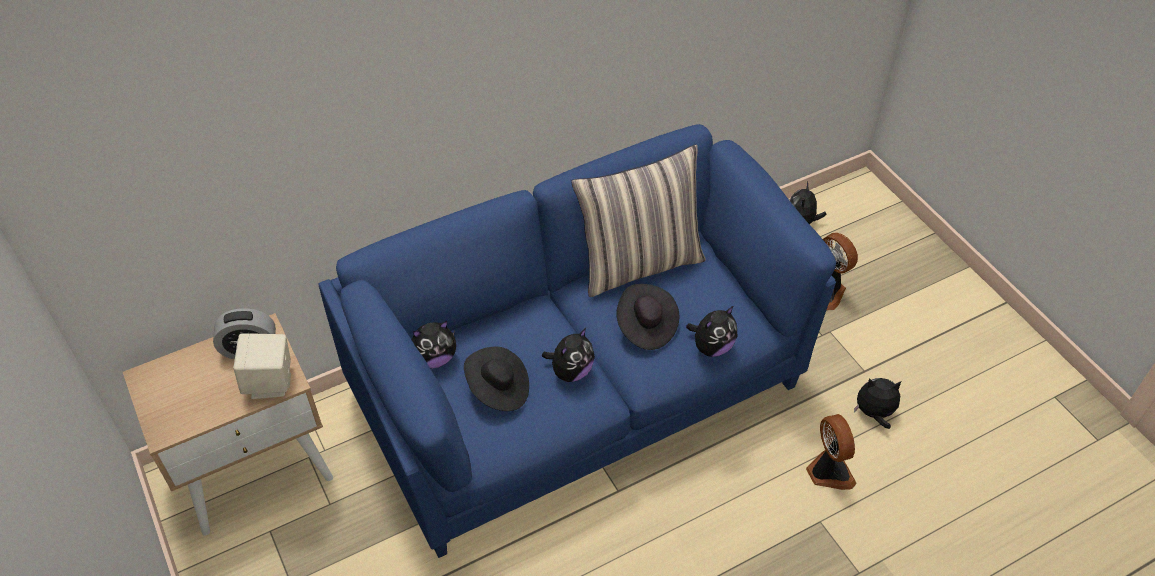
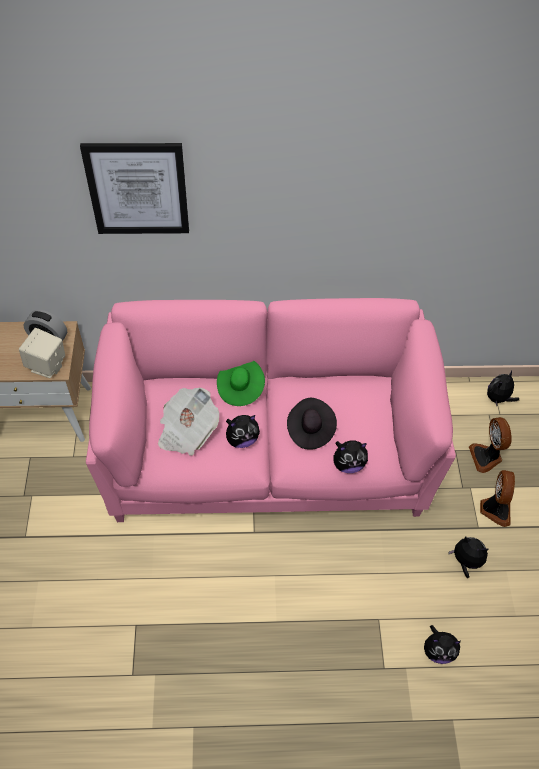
camera: 25 degrees right, 5 degrees up
(341, 87) = (138, 189): none -> picture
(434, 358) = (160, 392): plush toy -> plush toy (438, 650)
(498, 389) = (187, 431): black hat -> newspaper
(532, 313) = (240, 388): none -> green hat
(576, 390) = (267, 451): blue sofa -> pink sofa
(639, 263) = (334, 383): pillow -> none
(828, 471) = (406, 587): fan -> fan (494, 509)

